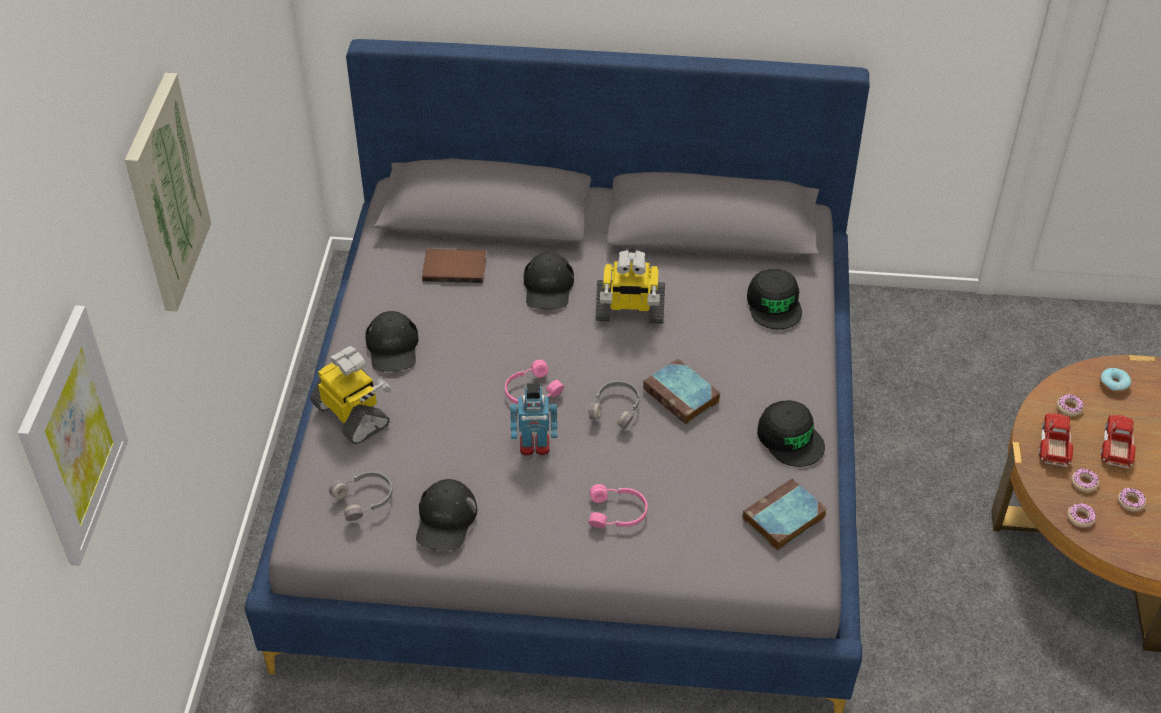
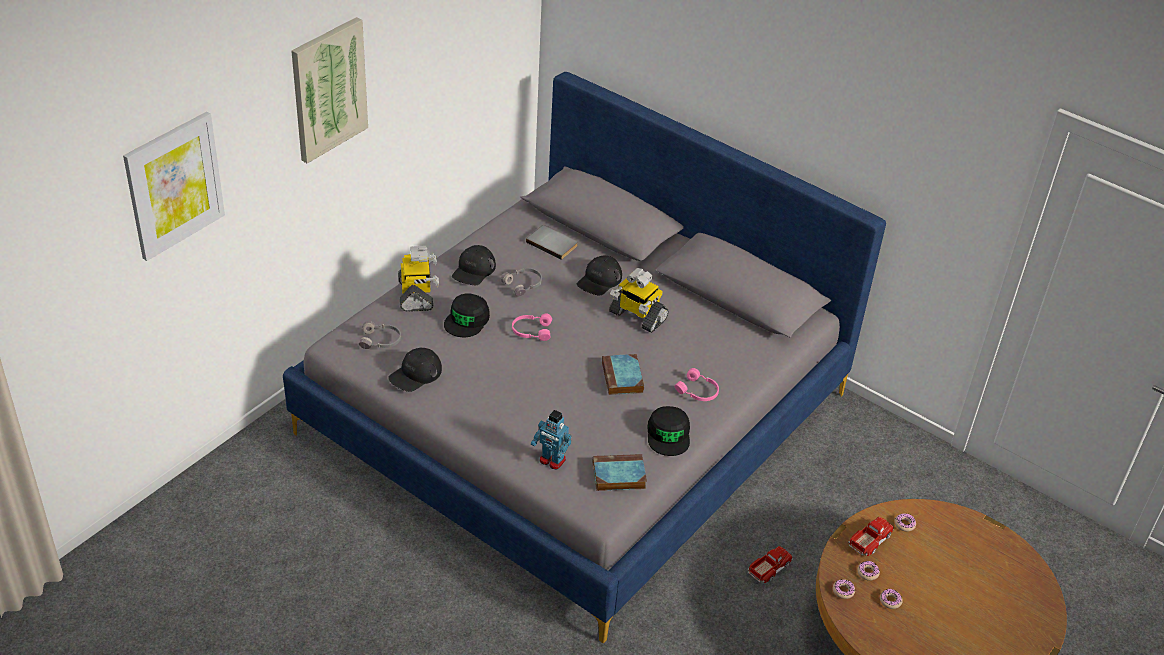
camera: 30 degrees right, 5 degrees down
(454, 267) = (553, 243): brown book -> grey book
(534, 446) = (504, 361): toy robot -> toy robot (552, 460)
(616, 408) = (574, 365): grey headphones -> grey headphones (523, 285)
(617, 513) = (519, 421): pink headphones -> pink headphones (698, 392)
(774, 304) = (736, 356): black cap -> black cap (467, 320)
(1113, 385) = (953, 527): donut -> none
(1116, 446) = (916, 564): toy truck -> toy truck (769, 568)

